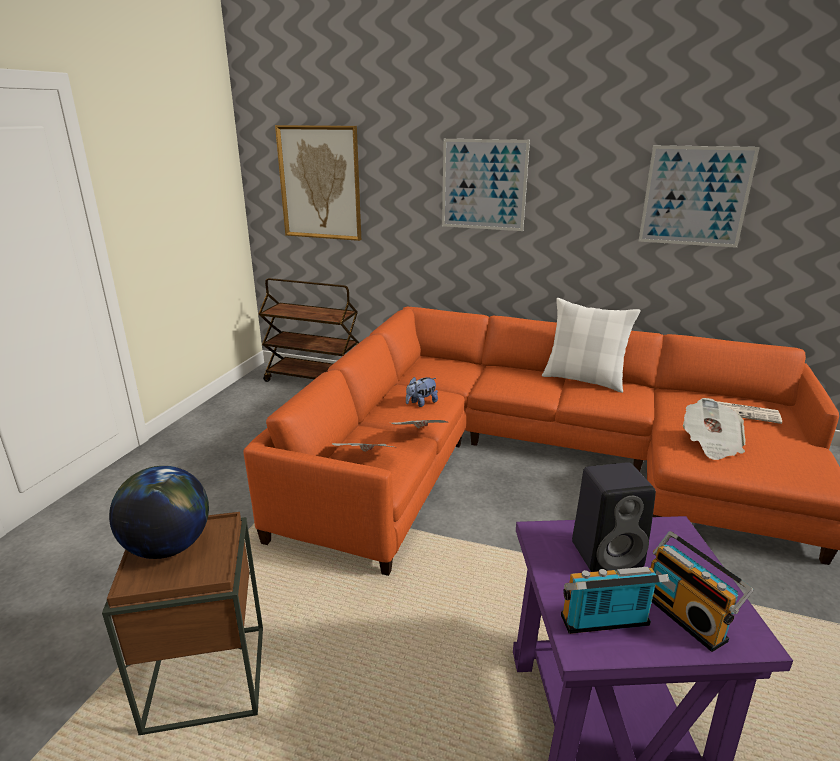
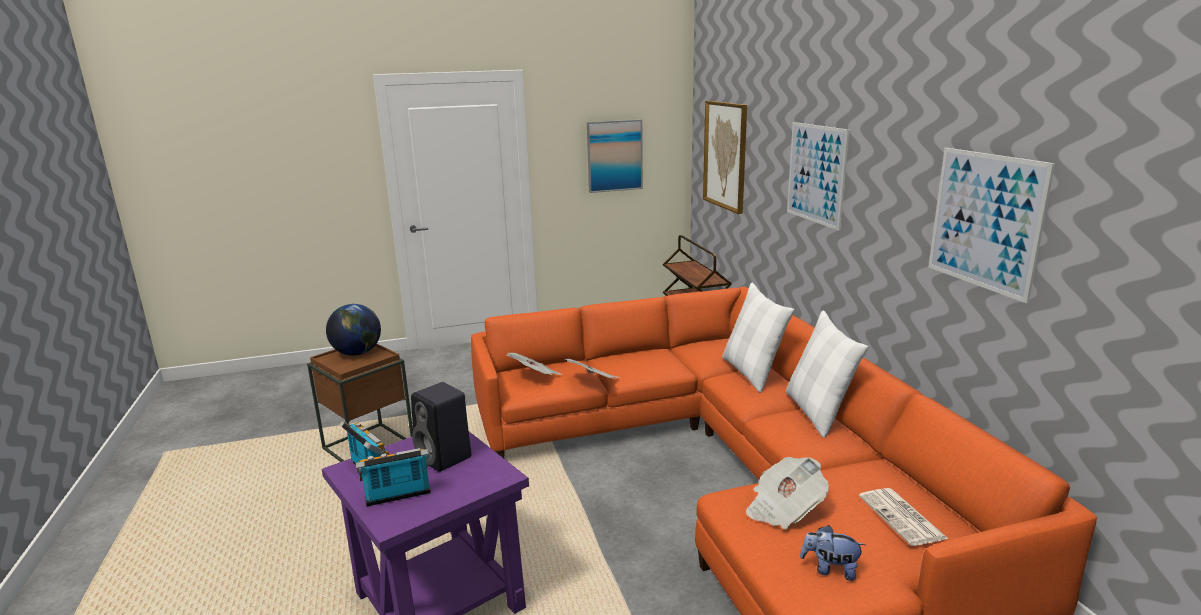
camera: 55 degrees right, 5 degrees down
(183, 196) = (614, 156): none -> picture
(421, 403) = (643, 365): plush toy -> plush toy (830, 569)
(495, 373) = (752, 373): none -> white pillow
(686, 615) = (398, 497): radio -> radio turned 45 degrees clockwise

